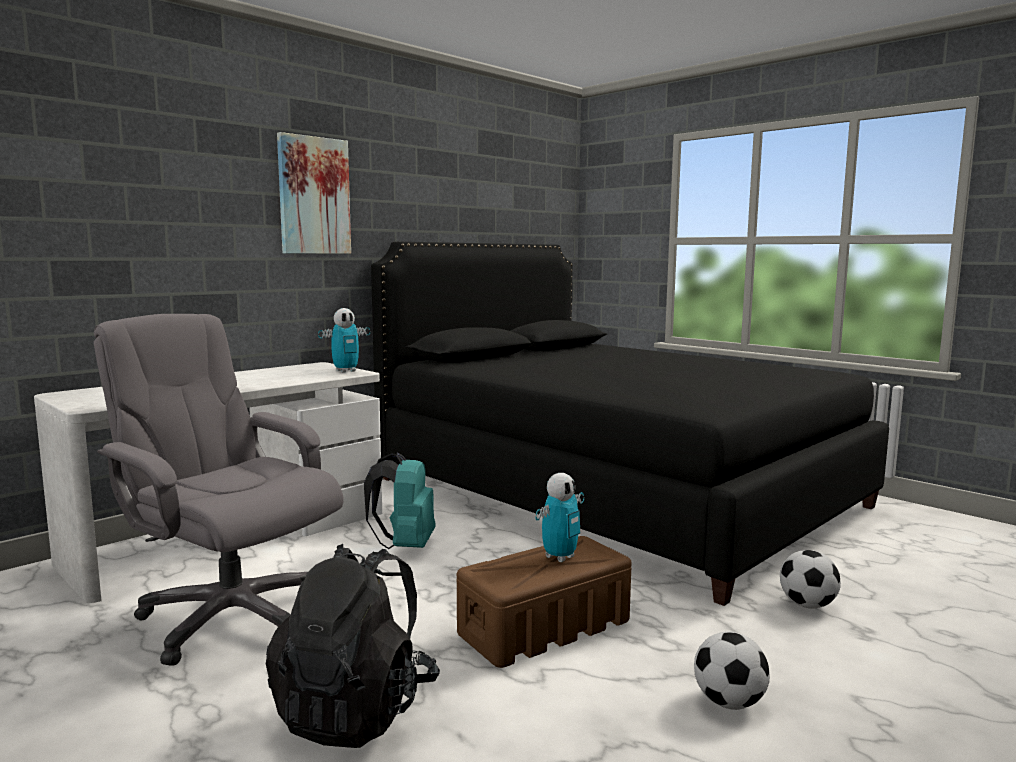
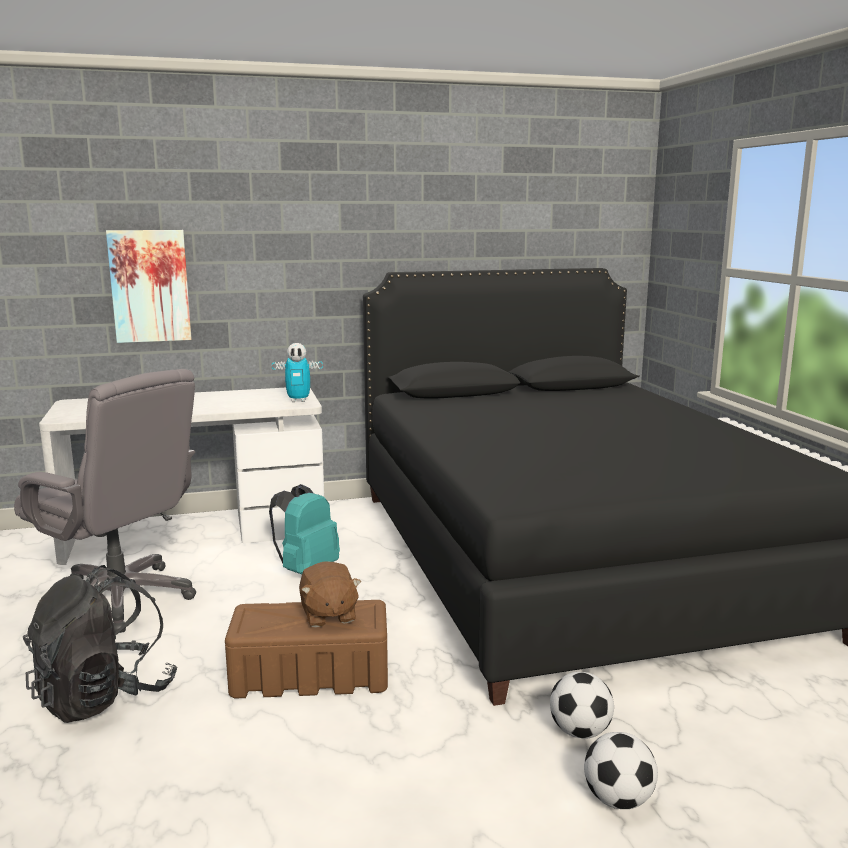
camera: 30 degrees right, 5 degrees up
(231, 616) = (120, 599): grey office chair -> grey office chair turned 150 degrees clockwise
(314, 196) = (303, 231): picture -> picture (150, 286)
(559, 557) = (328, 615): toy robot -> brown plush toy
(728, 702) = (360, 792): football -> football (617, 800)

